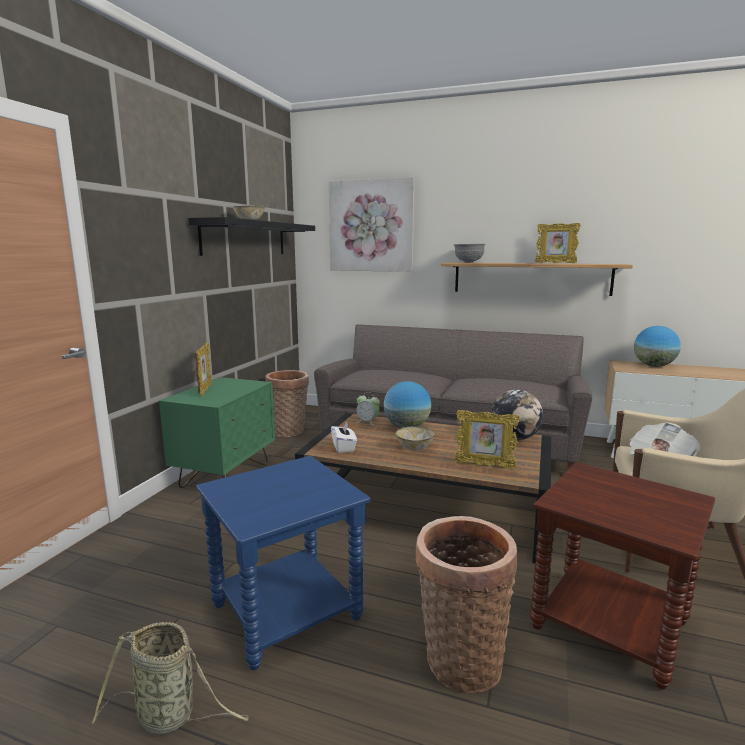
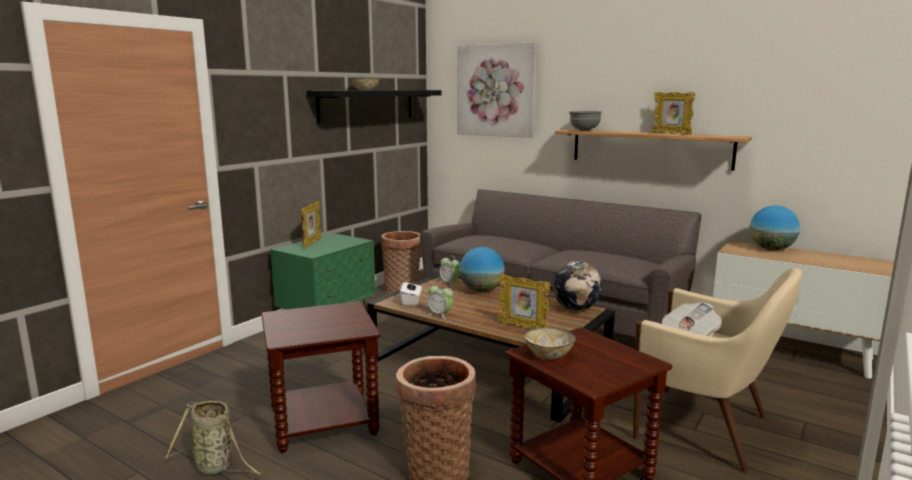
camera: 15 degrees right, 0 degrees up
(286, 613) = (323, 423): blue side table -> brown side table
(387, 460) = (440, 315): none -> alarm clock
(414, 448) = (472, 308): bowl -> bowl (548, 355)

